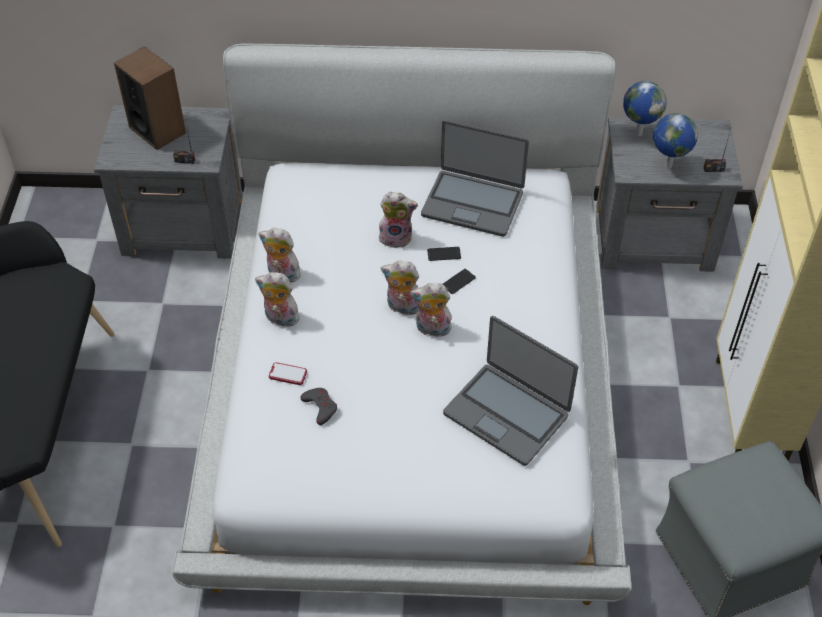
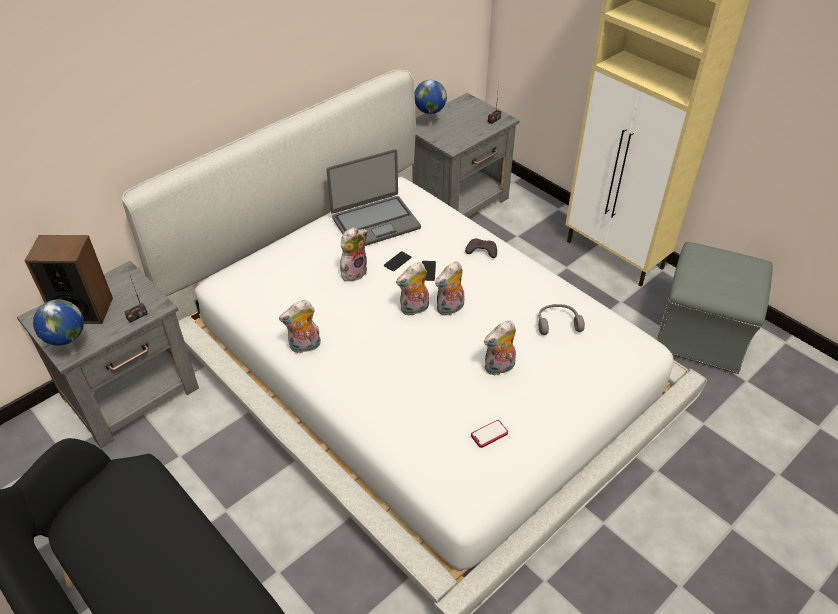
camera: 45 degrees left, 5 degrees down
(280, 319) = (341, 375): plush toy -> plush toy (499, 368)
(288, 374) = (395, 404): phone -> phone (489, 434)
(320, 407) = (445, 407): grey game controller -> grey game controller (481, 250)
(507, 413) = (557, 323): laptop -> grey headphones
(667, 166) = (468, 132): globe -> globe (71, 352)

